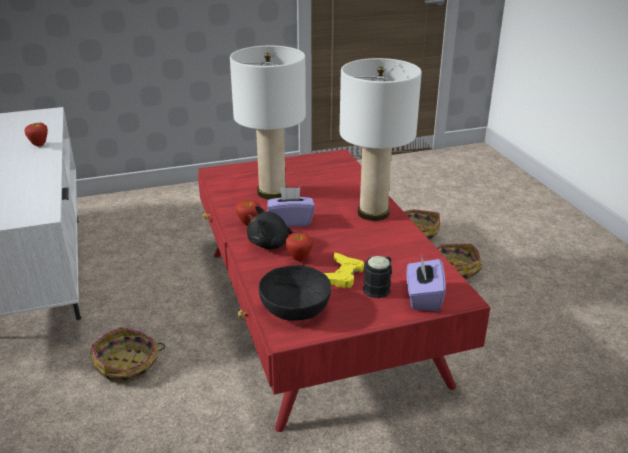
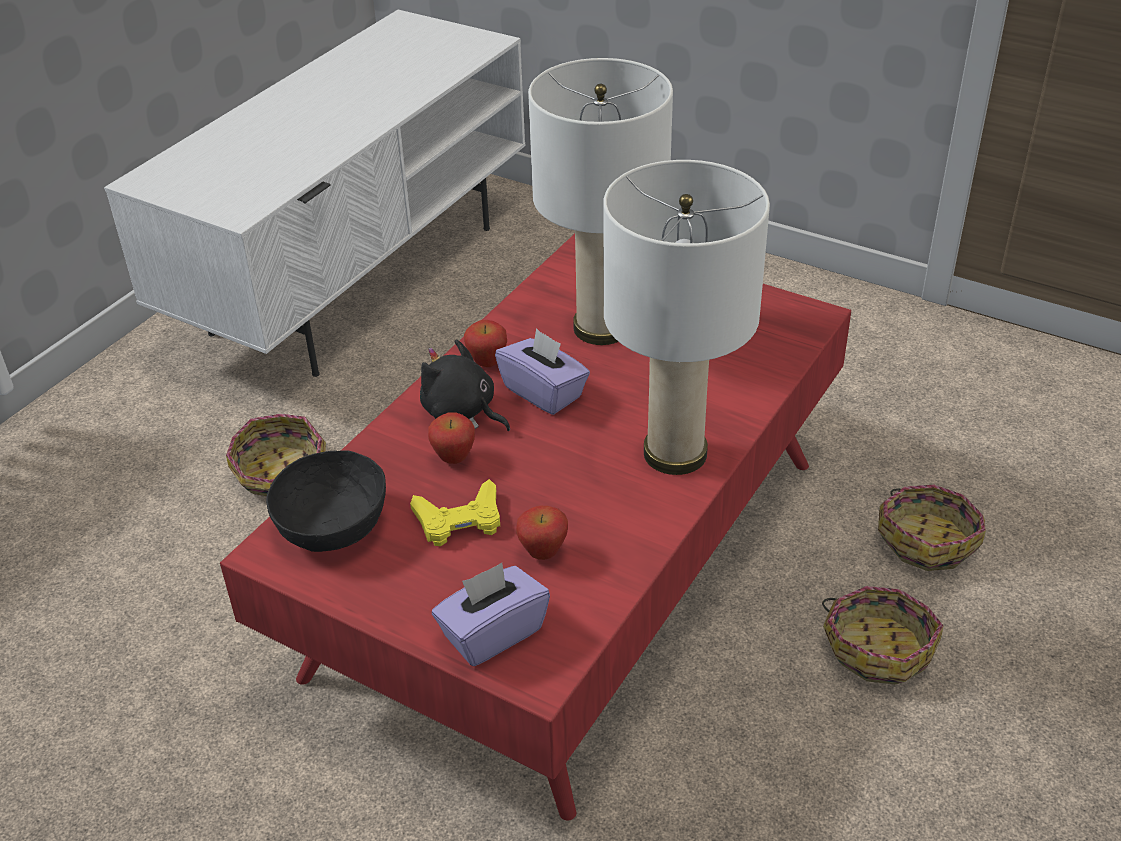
camera: 50 degrees right, 10 degrees up
(39, 145) = (395, 97): apple -> apple (543, 553)
(379, 287) = (470, 573): black mug -> none

